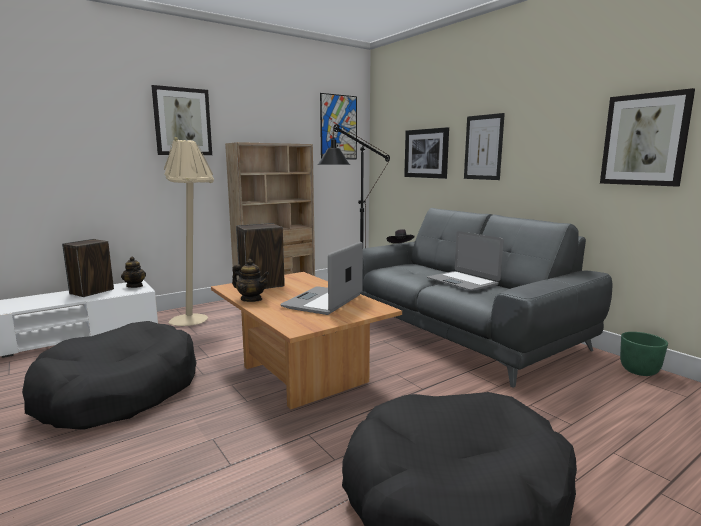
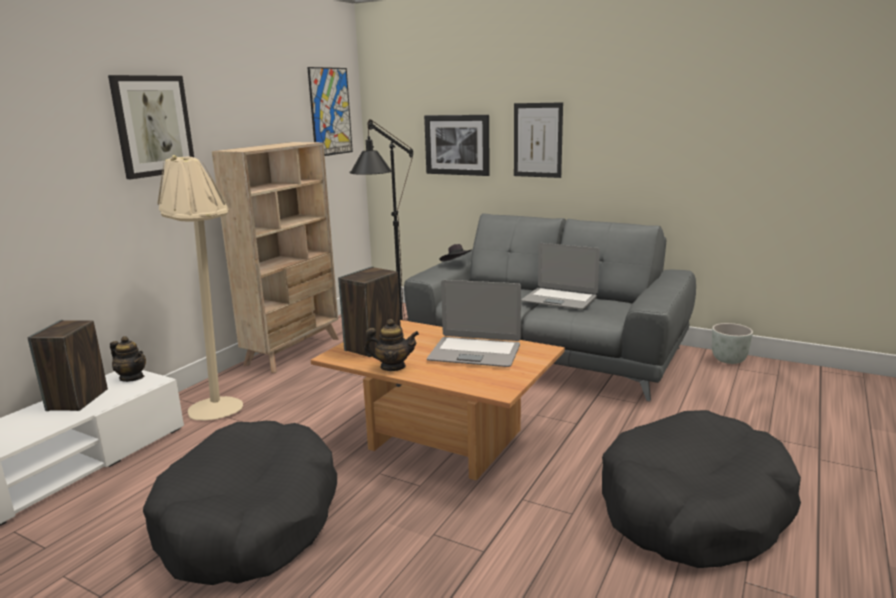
camera: 25 degrees left, 5 degrees up
(324, 301) = (475, 353): laptop -> laptop turned 75 degrees counterclockwise
(639, 371) = (729, 360): green planter -> grey planter
(644, 140) = (719, 139): picture -> none

